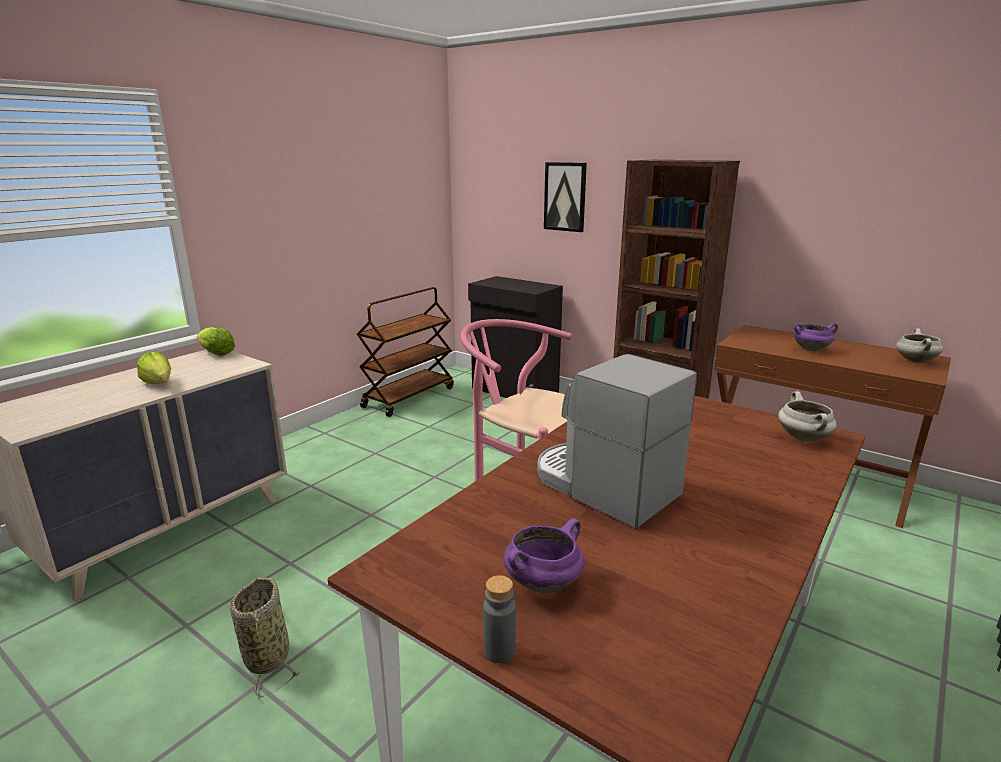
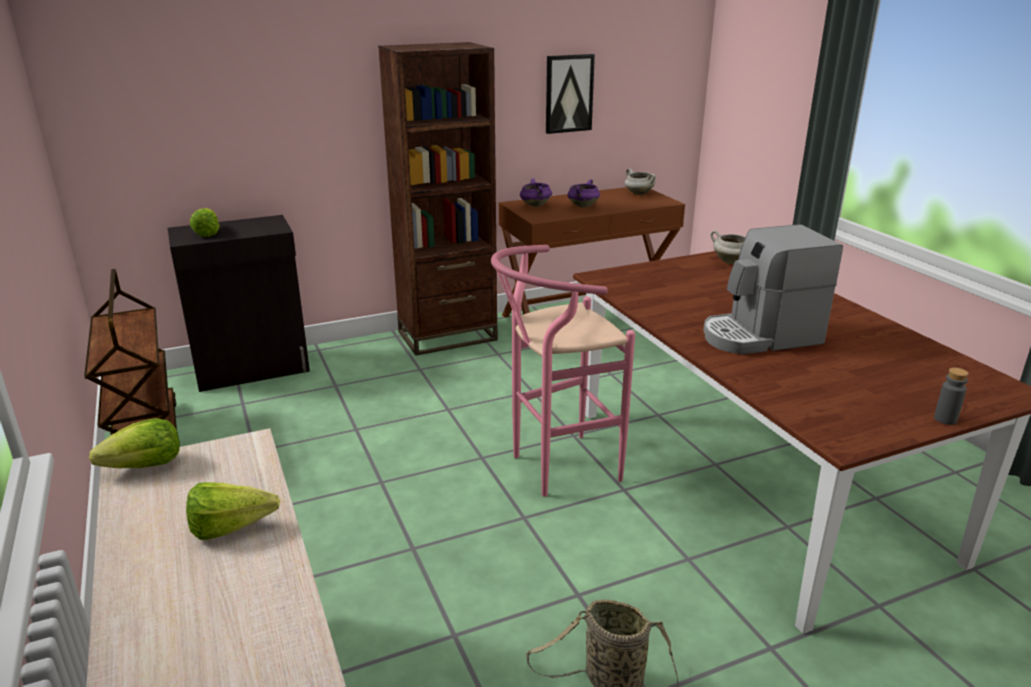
camera: 60 degrees left, 5 degrees up
(503, 282) = (209, 232): none -> lettuce
(543, 583) = (877, 388): purple cooking pot -> purple cooking pot (535, 205)
(565, 197) = (263, 100): picture -> picture (568, 93)

